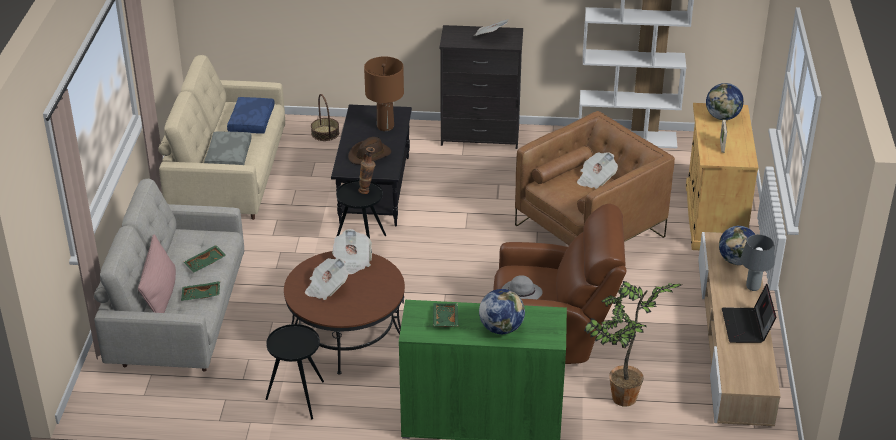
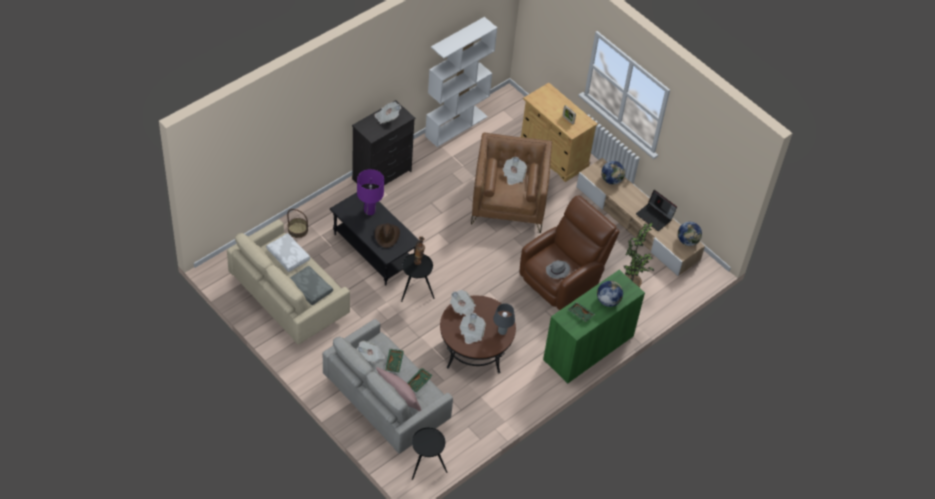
camera: 50 degrees left, 15 degrees up
(192, 243) = (371, 356): none -> newspaper
(252, 121) = (289, 255): blue pillow -> white pillow
(297, 398) = (499, 400): black side table -> black side table (426, 467)
(385, 126) = (370, 210): brown table lamp -> purple table lamp
(722, 117) = (547, 99): globe -> globe (687, 241)
(753, 287) = (634, 191): grey table lamp -> grey table lamp (502, 331)

